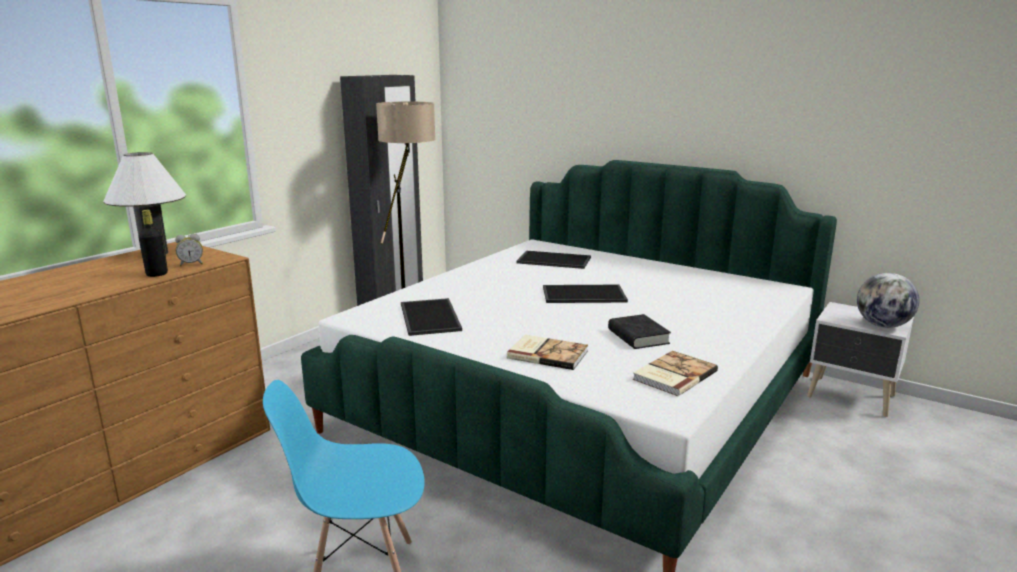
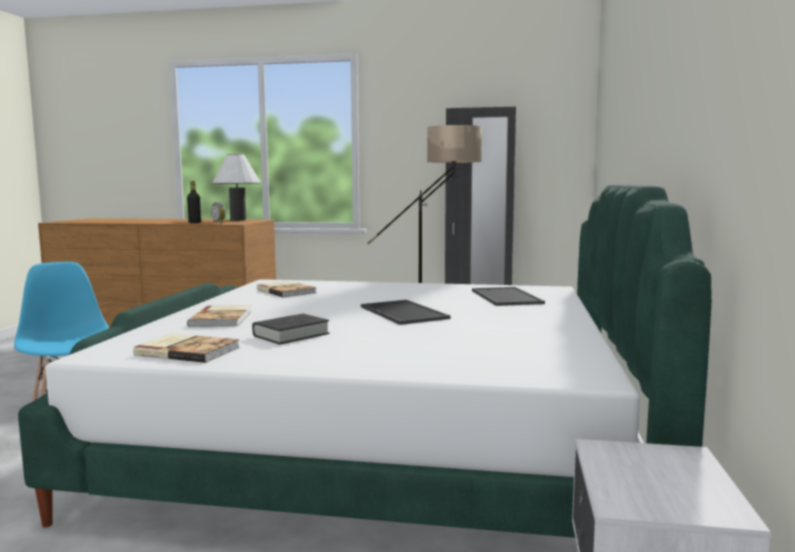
camera: 65 degrees right, 10 degrees down
(428, 317) = (287, 291): tray -> book
(882, 325) = (636, 493): globe -> none

